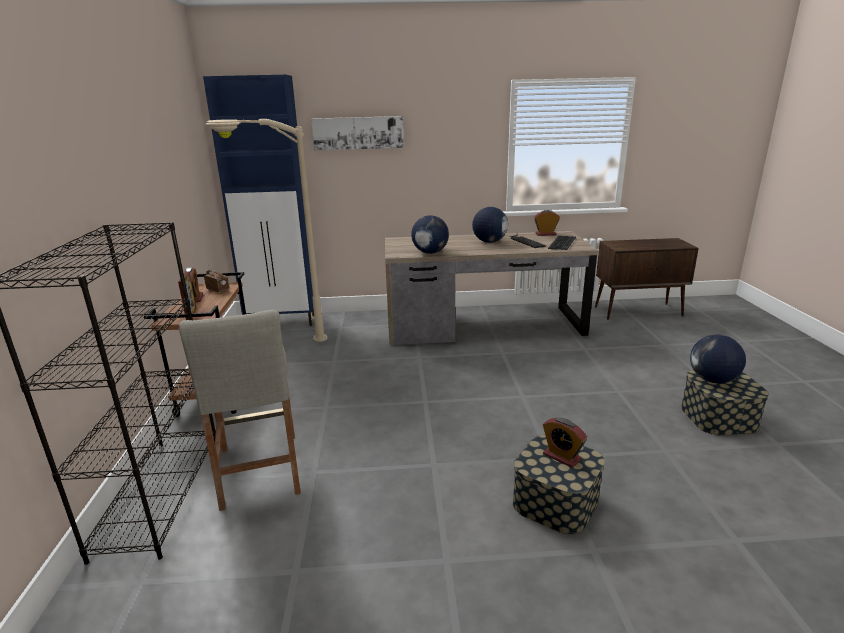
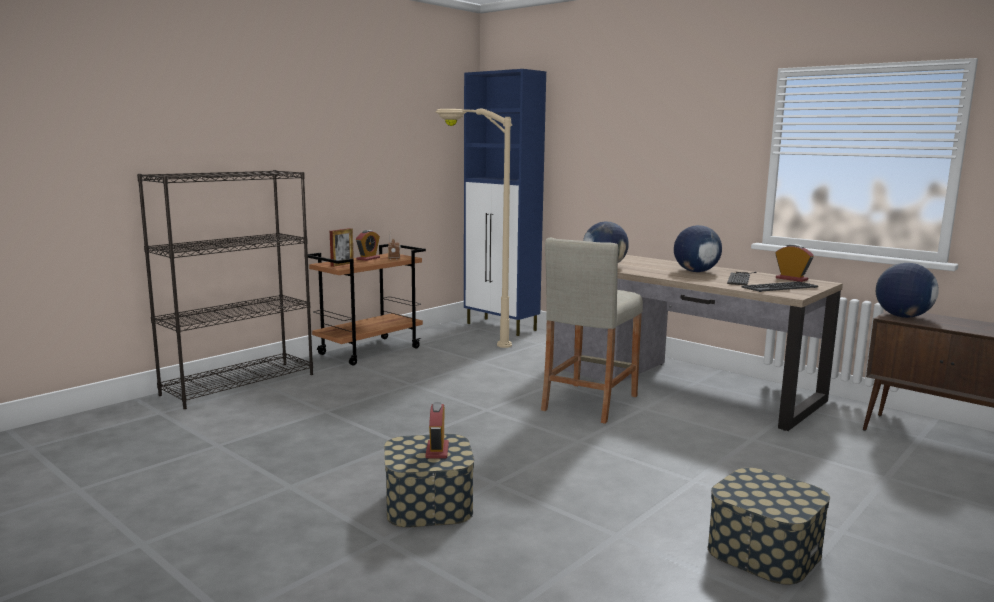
camera: 45 degrees right, 10 degrees down
(259, 470) = (302, 396): beige stool -> beige stool (589, 403)
(358, 133) = (601, 131): picture -> none
(712, 380) = (757, 484): globe -> globe (902, 316)

